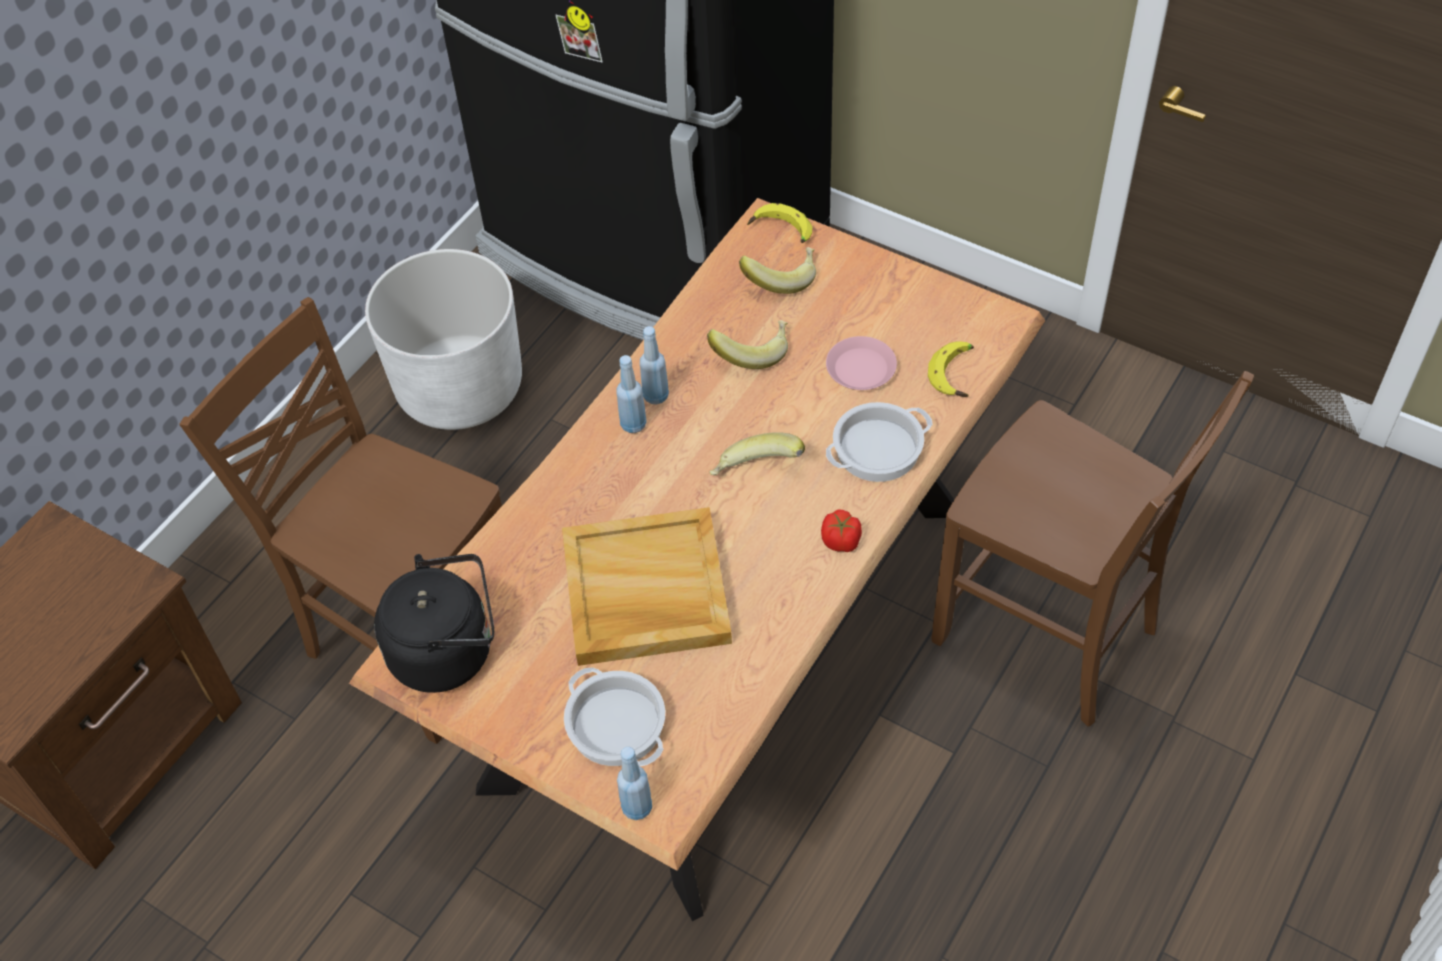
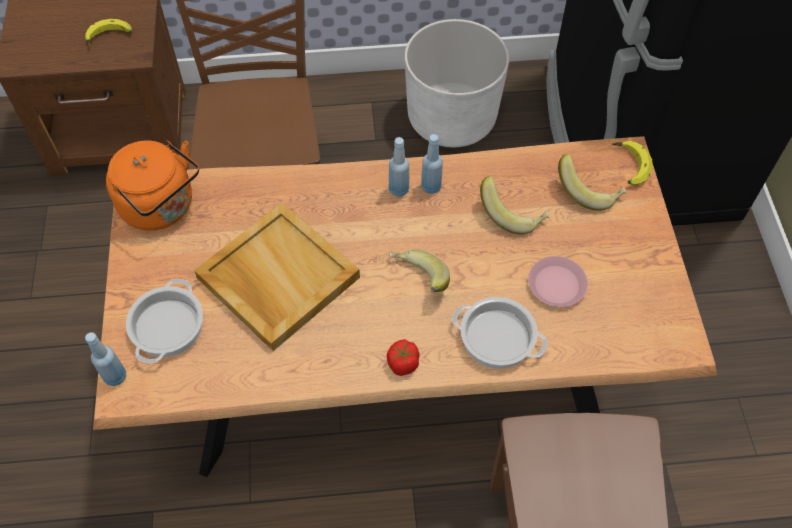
camera: 50 degrees right, 5 degrees up
(448, 651) = (162, 207): black kettle -> orange kettle
(957, 374) = (606, 346): banana -> banana (109, 38)

